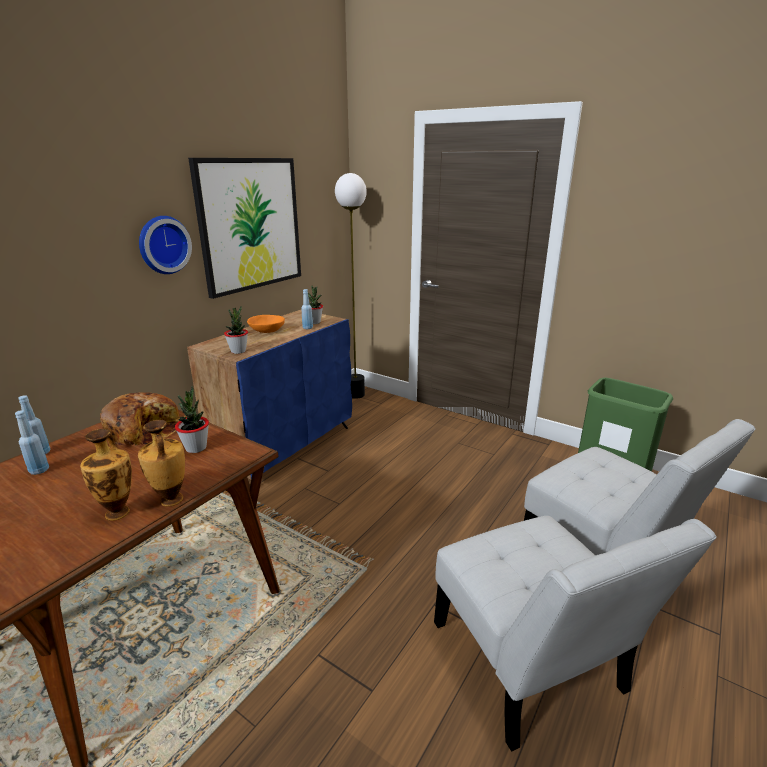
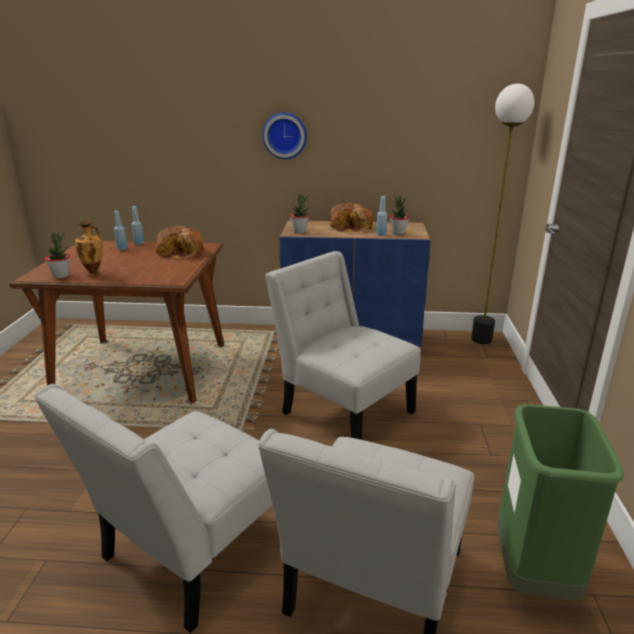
camera: 60 degrees right, 0 degrees up
(171, 501) = (110, 280): vase -> none
(196, 448) = (170, 268): potted plant -> potted plant (61, 275)
(250, 225) = (376, 129): picture -> none
(266, 331) = (351, 227): orange bowl -> bread
(387, 494) = (343, 409): none -> white chair

